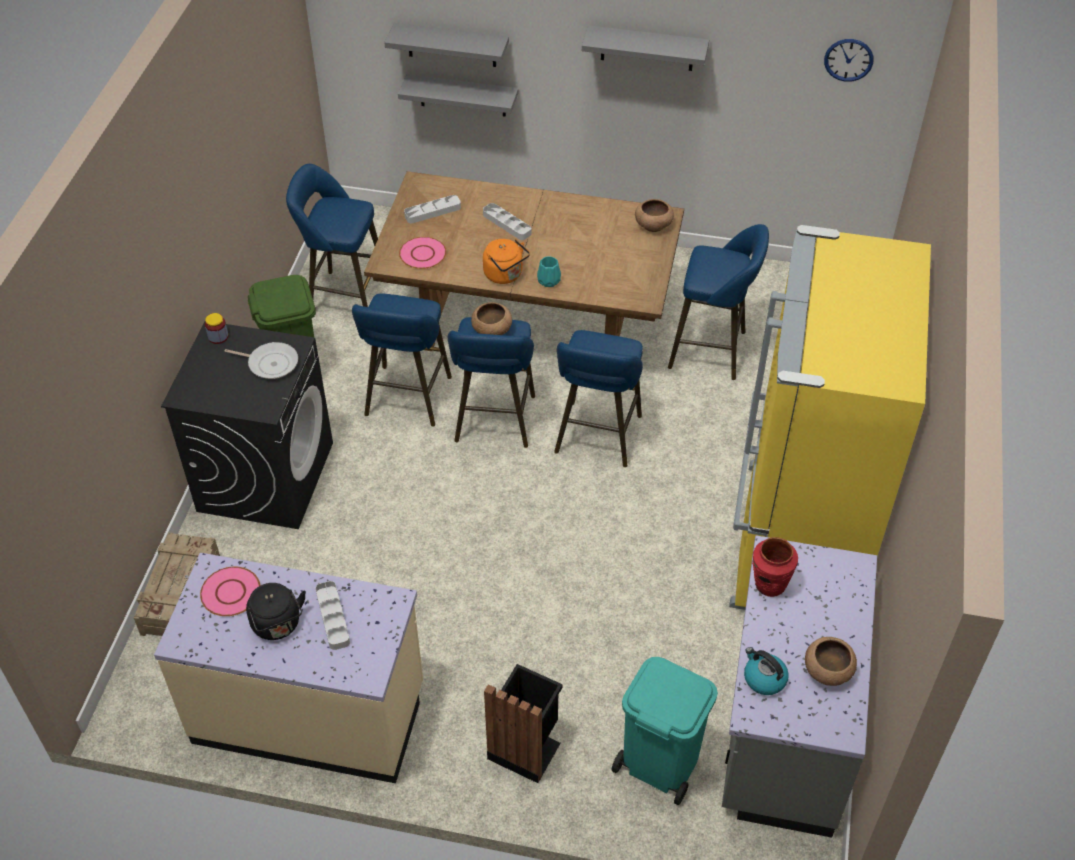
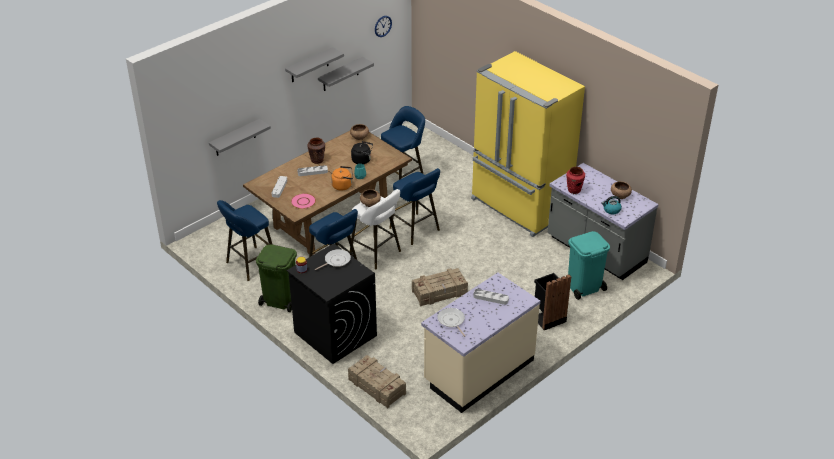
camera: 55 degrees left, 10 degrees down
(230, 592) = (451, 321): pink plate -> frying pan
(278, 625) = (481, 314): black kettle -> black kettle (362, 160)
(451, 45) = (228, 113): grey shelf -> grey shelf (340, 74)
(466, 554) = (440, 292): none -> crate
(494, 423) = (377, 254): blue stool -> white stool
(542, 213) = (317, 160): none -> brown vase

